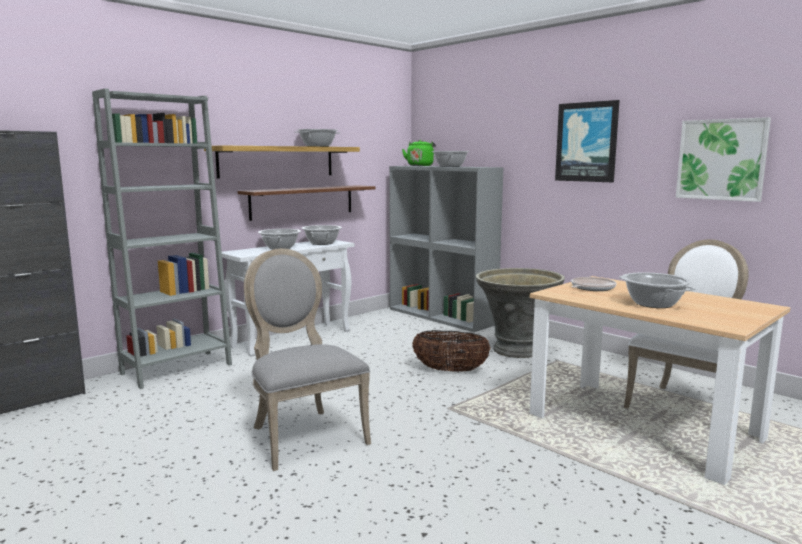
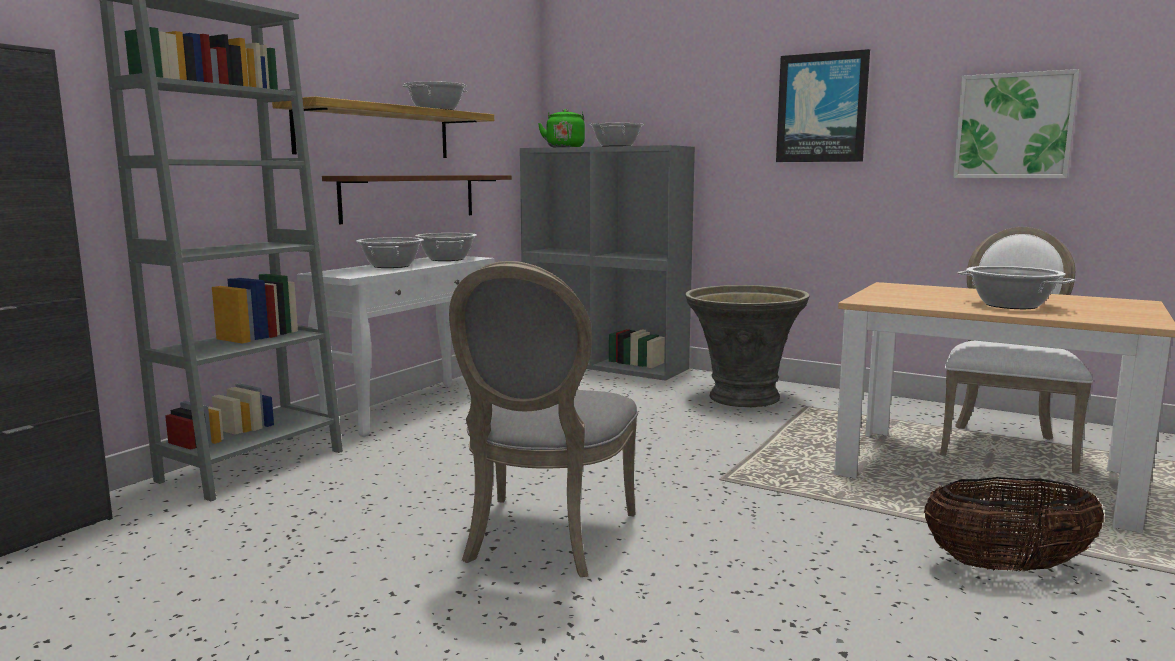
camera: 15 degrees left, 0 degrees up
(303, 435) = (544, 538): grey chair -> grey chair turned 120 degrees counterclockwise
(450, 370) = (678, 431): basket -> basket (1007, 567)
(591, 288) = (903, 293): frying pan -> none

